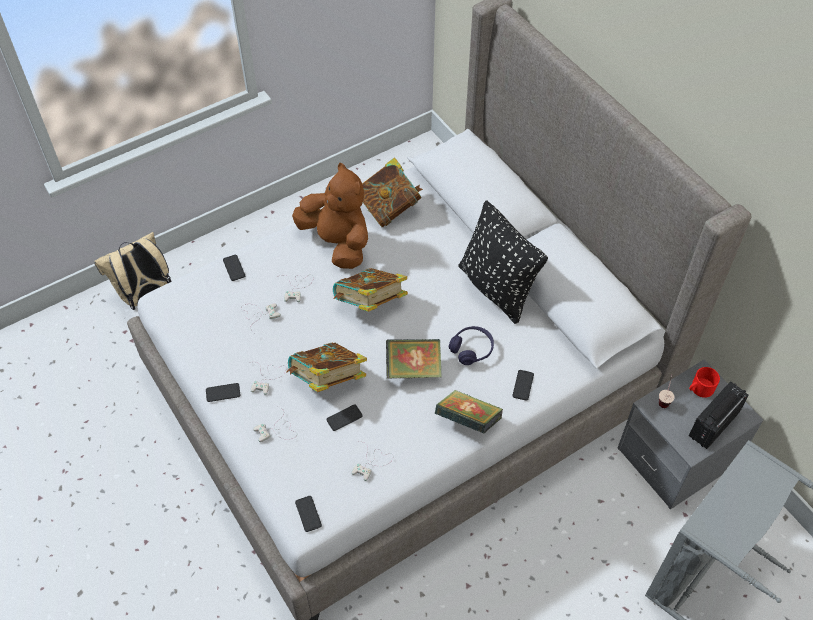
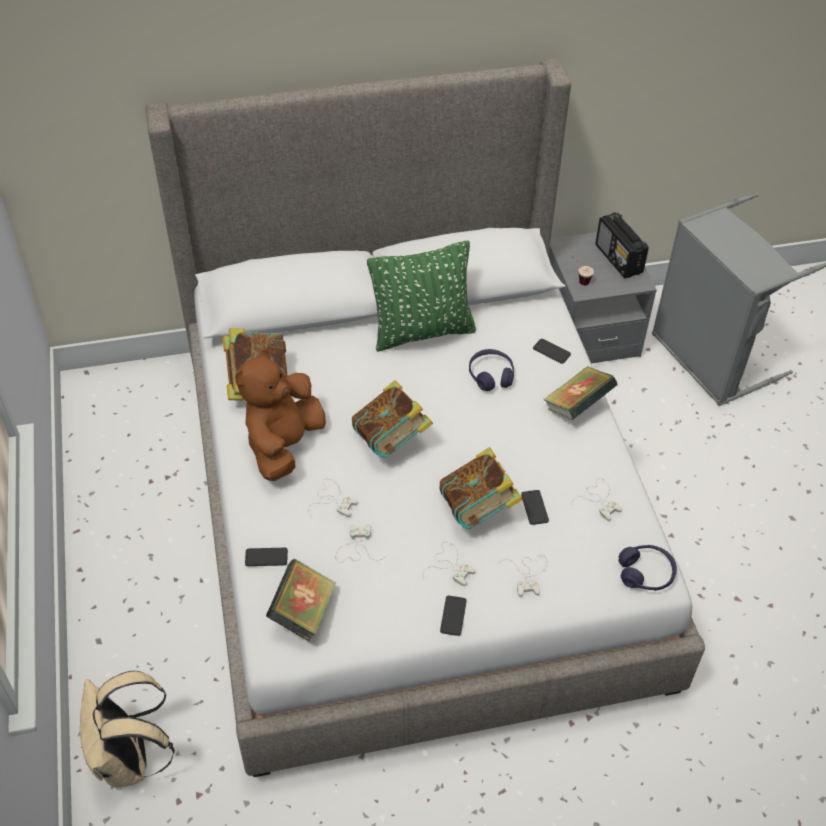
camera: 70 degrees left, 5 degrees down
(308, 514) = (645, 573): phone -> purple headphones
(337, 242) = (283, 445): brown plush toy -> brown plush toy turned 45 degrees counterclockwise
(413, 369) = (495, 429): book -> book (303, 612)
(496, 289) = (422, 332): black pillow -> green pillow
(700, 388) = (577, 253): red mug -> none

